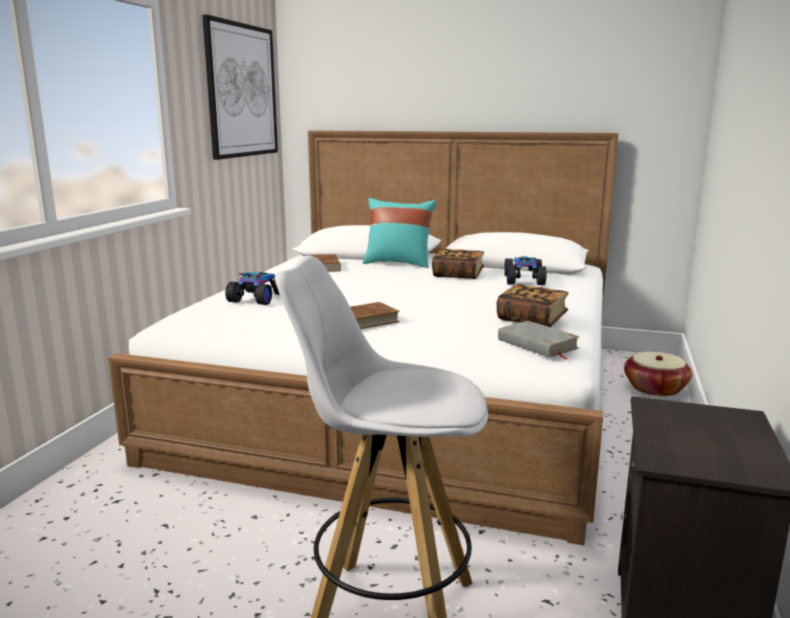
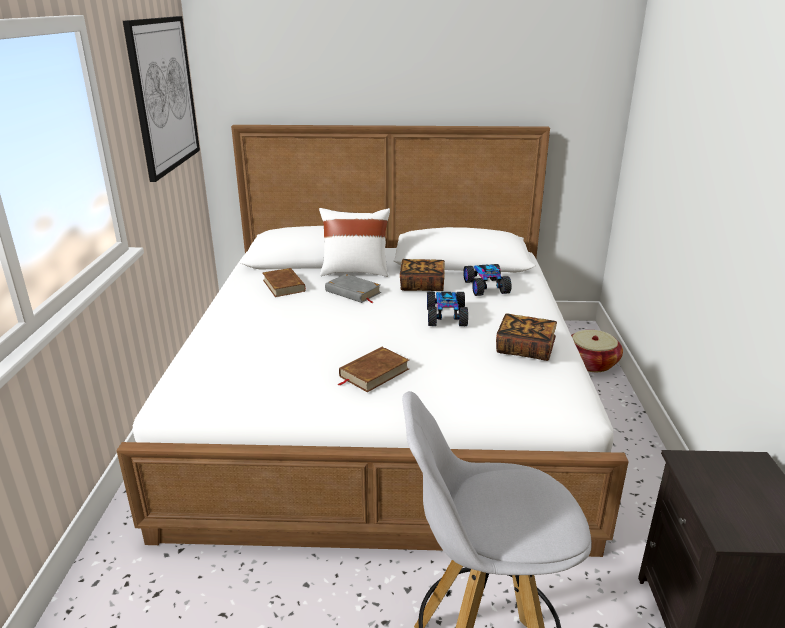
camera: 15 degrees left, 10 degrees up
(259, 298) = (248, 347): toy car -> toy car (447, 317)
(398, 263) = (355, 271): turquoise pillow -> white pillow
(537, 344) = (548, 386): grey book -> grey book (353, 292)

